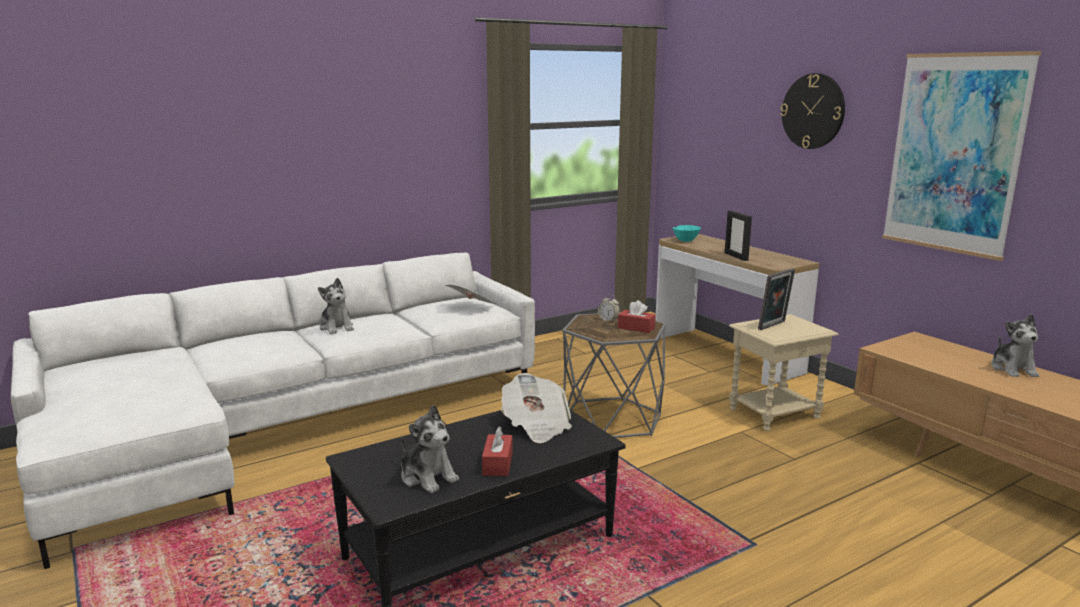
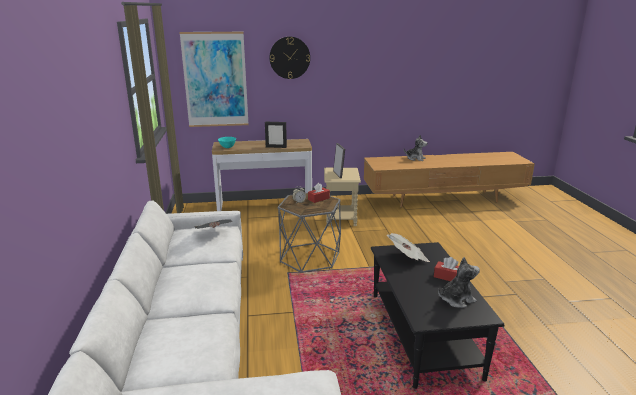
camera: 65 degrees left, 5 degrees up
(337, 327) = (186, 292): plush toy -> none
(954, 154) = (370, 73): picture -> picture (215, 80)

